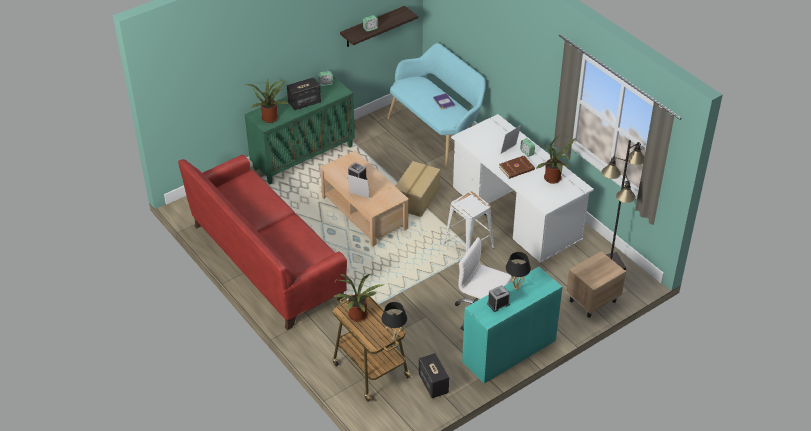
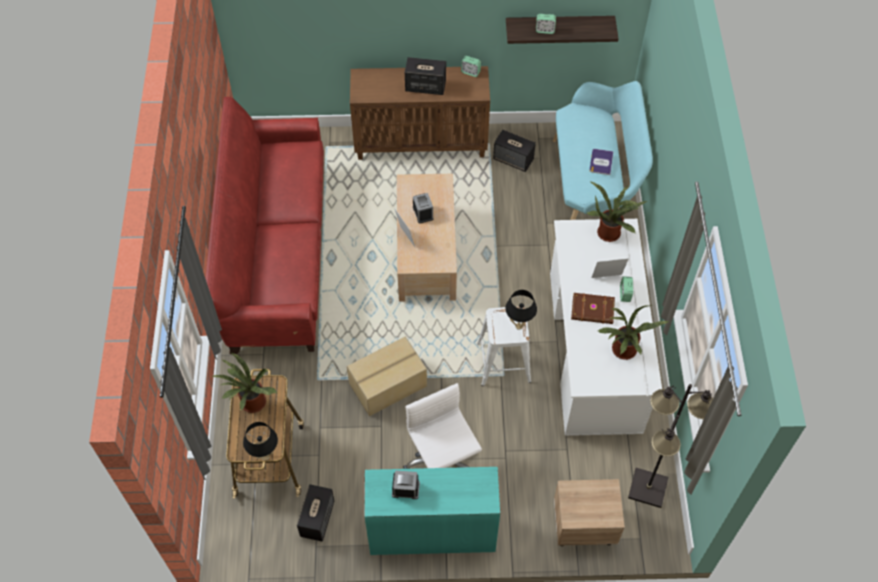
camera: 35 degrees right, 15 degrees up
(270, 117) = (373, 87): potted plant -> potted plant (610, 232)
(303, 157) = (421, 143): green cabinet -> brown cabinet
(372, 139) = (513, 159): none -> speaker
(417, 198) = (498, 266): cardboard box -> cardboard box (388, 385)
(516, 287) = (445, 479): black table lamp -> black table lamp (519, 326)

